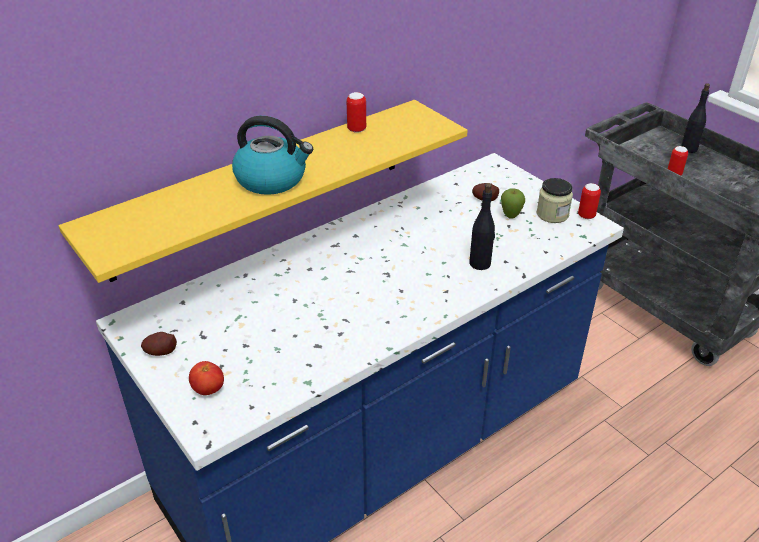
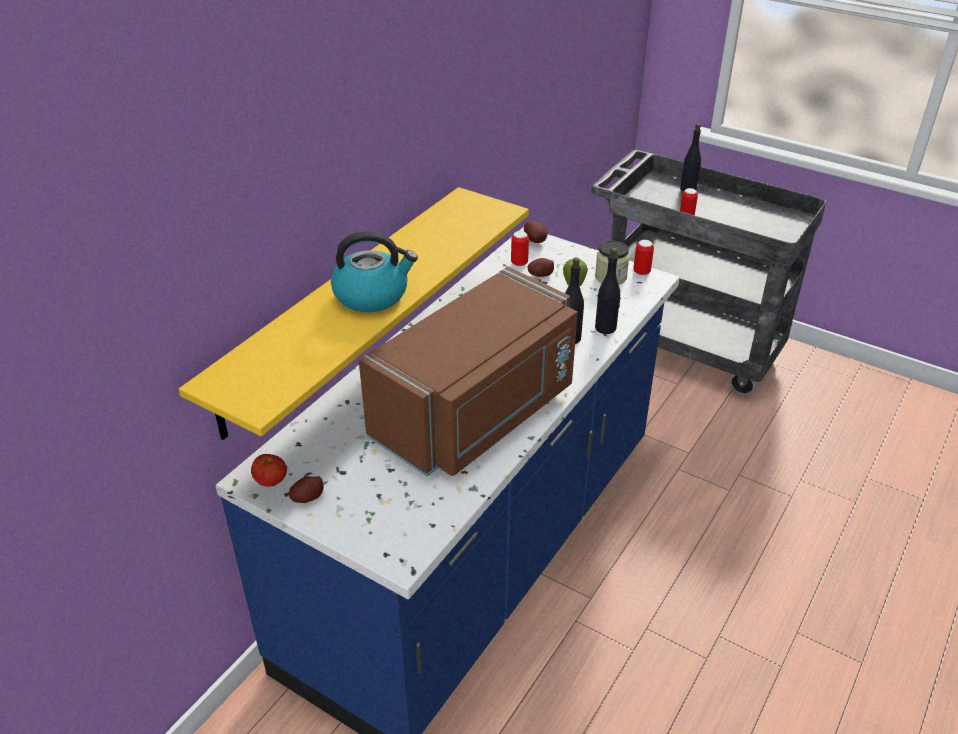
camera: 20 degrees left, 0 degrees up
(208, 389) = (380, 520): tomato -> tomato (271, 481)
(352, 313) = (478, 413): none -> brown microwave
(356, 129) = (422, 228): can -> can (519, 263)
(498, 168) = (536, 241): none -> potato
(520, 261) = (606, 328): none -> black bottle

